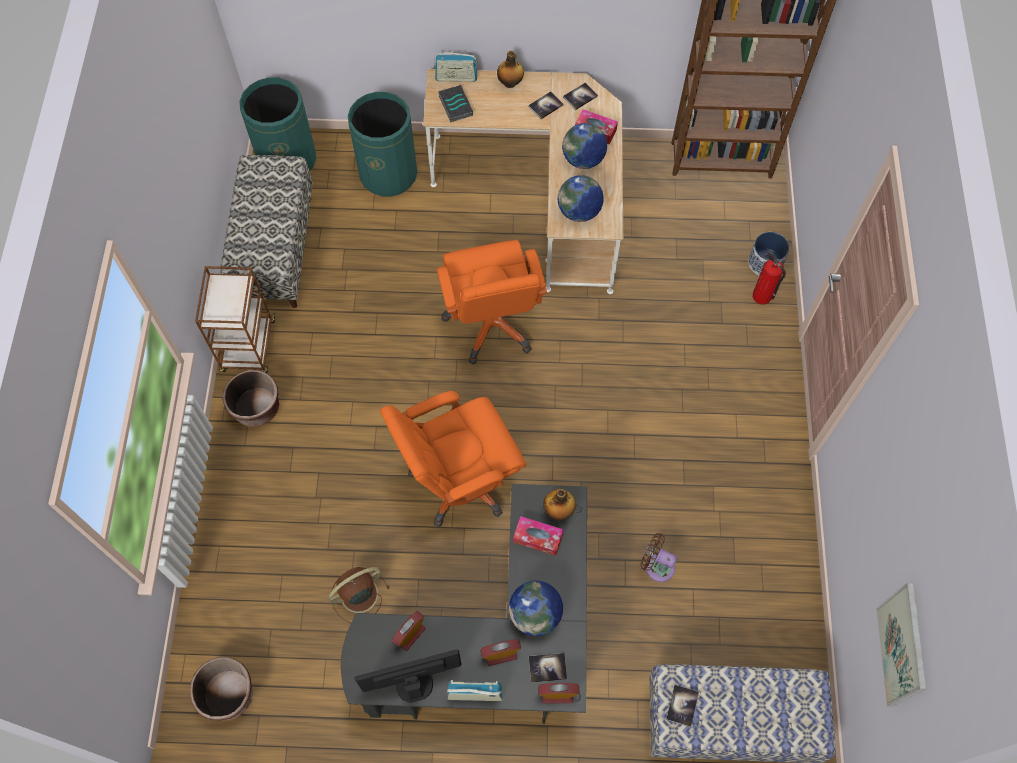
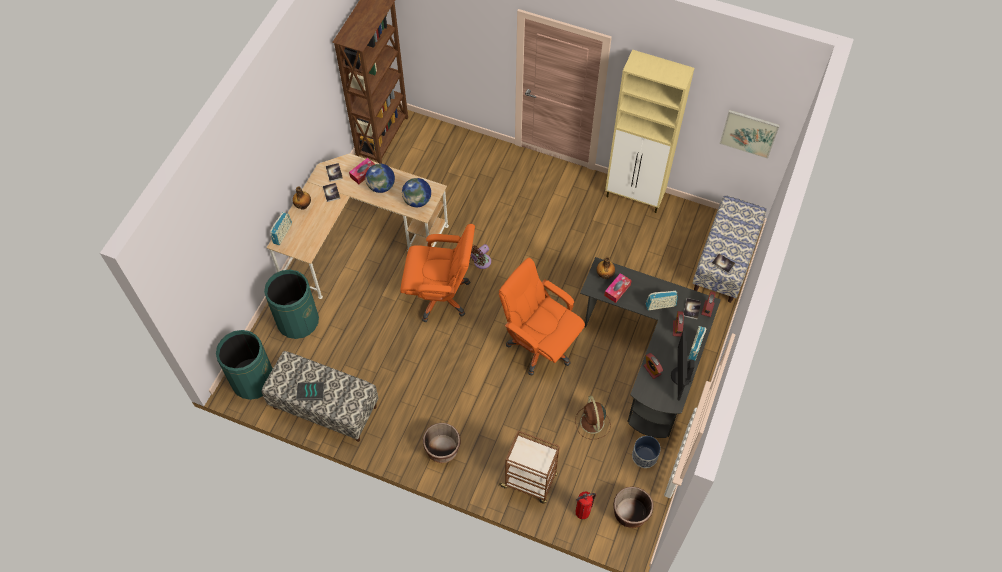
camera: 70 degrees left, 5 degrees down
(249, 347) = (394, 443): brown cart -> brown cart (530, 481)
(454, 105) = (304, 241): book -> book (310, 393)
(460, 481) = (540, 345): orange office chair -> orange office chair turned 135 degrees clockwise
(535, 614) = (660, 305): globe -> radio
(657, 566) = (628, 263): brown fan -> brown fan (481, 262)
(762, 296) = (484, 152): fire extinguisher -> fire extinguisher (583, 512)
(765, 263) = (463, 143): planter -> planter (644, 456)
(788, 539) = (635, 197): none -> beige cabinet

